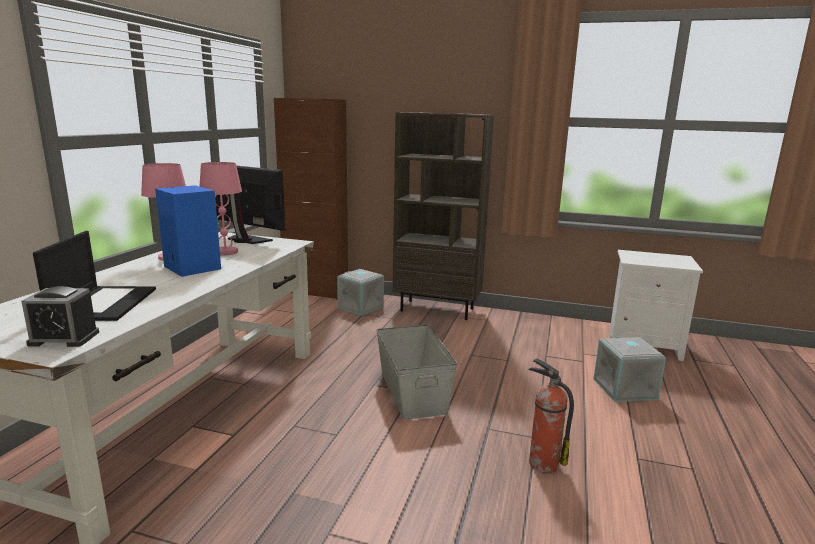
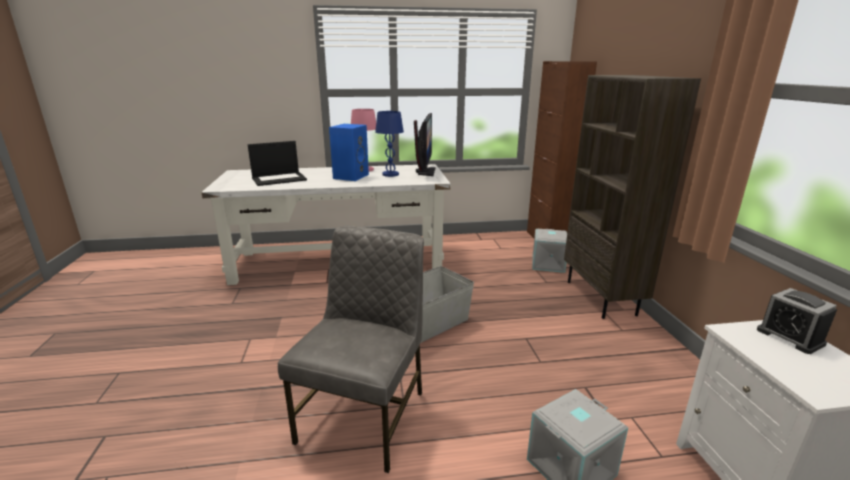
camera: 65 degrees right, 5 degrees up
(64, 338) = (232, 185): alarm clock -> alarm clock (790, 337)
(225, 252) = (390, 174): pink table lamp -> blue table lamp
(542, 462) = (365, 415): fire extinguisher -> grey chair

